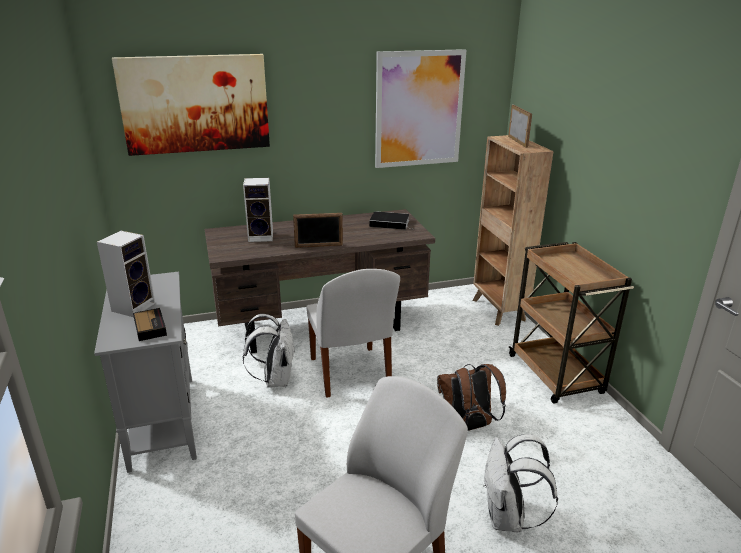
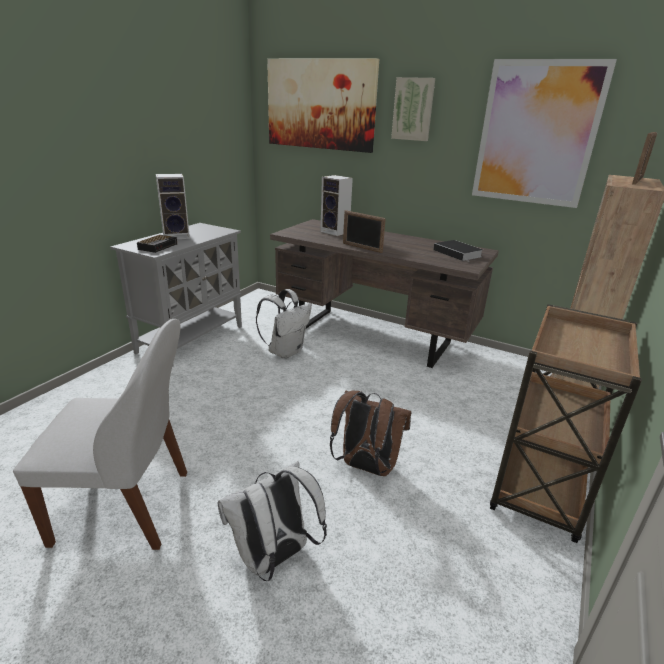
camera: 45 degrees right, 0 degrees up
(307, 99) = (413, 109): none -> picture
(350, 373) = (340, 375): white chair -> none

